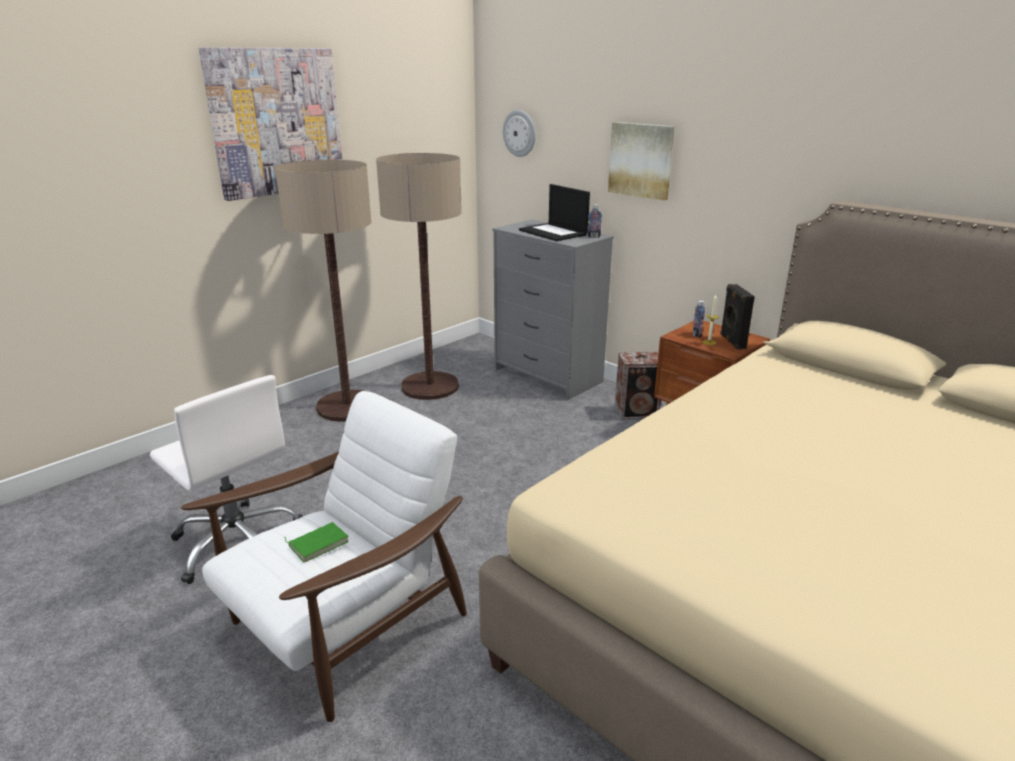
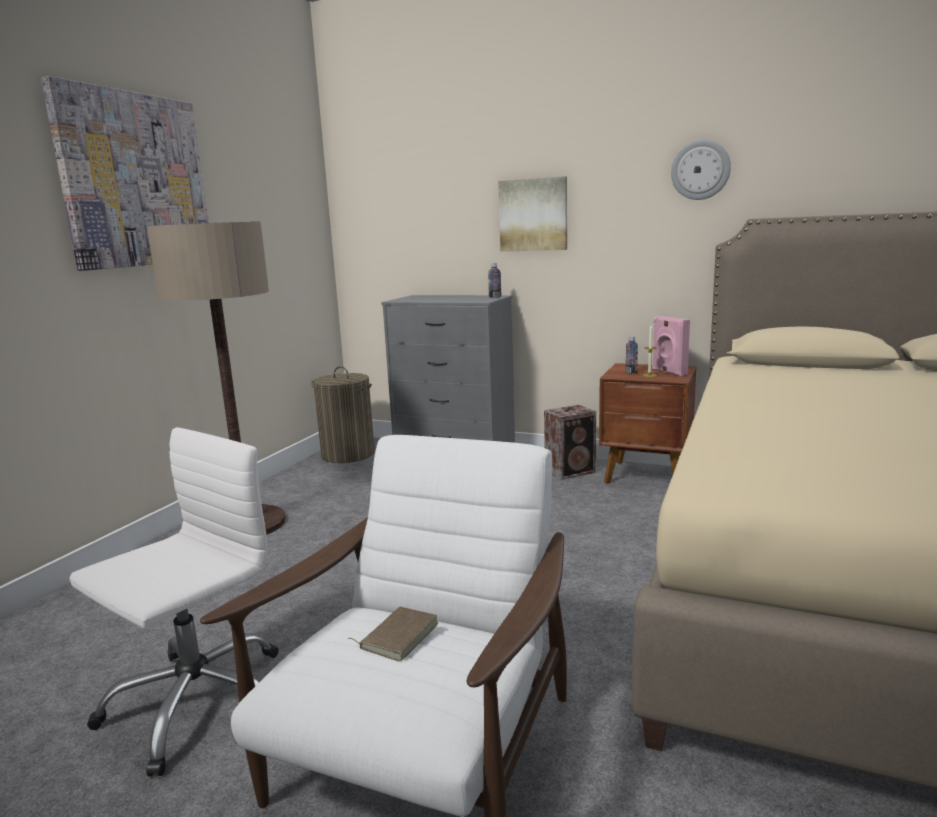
camera: 20 degrees left, 10 degrees down
(238, 542) = (197, 701): white office chair -> white office chair turned 75 degrees counterclockwise
(318, 543) = (397, 636): green book -> brown book
(430, 387) = (334, 488): floor lamp -> none
(463, 353) = (348, 454): none -> laundry basket
(520, 133) = (387, 208): wall clock -> wall clock (700, 170)
(554, 232) = (450, 298): laptop -> none
(731, 342) = (668, 372): black speaker -> pink speaker

